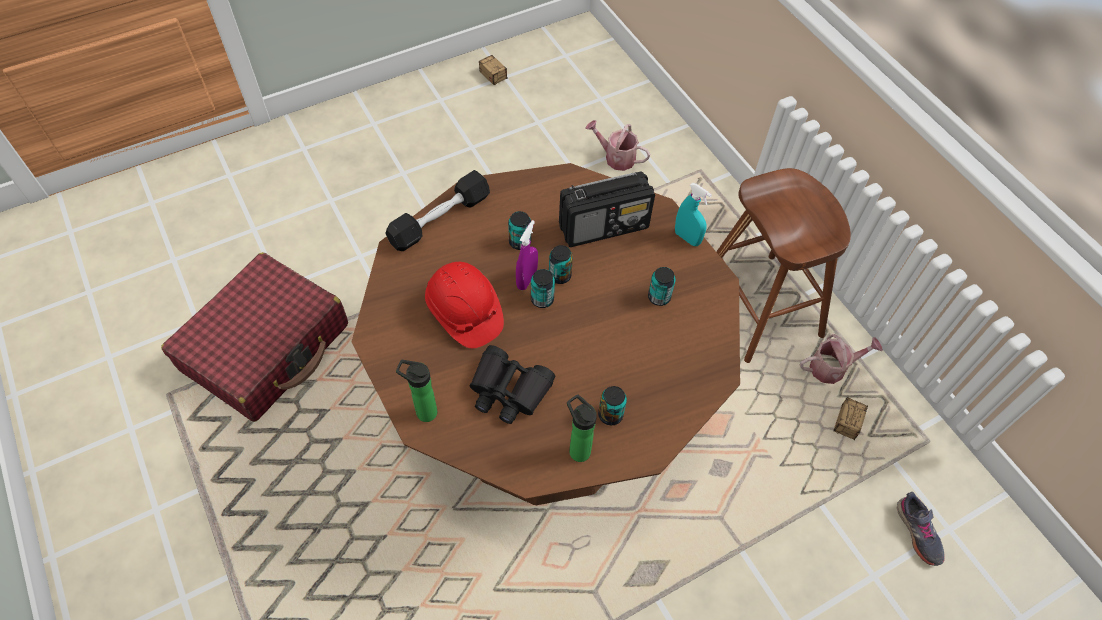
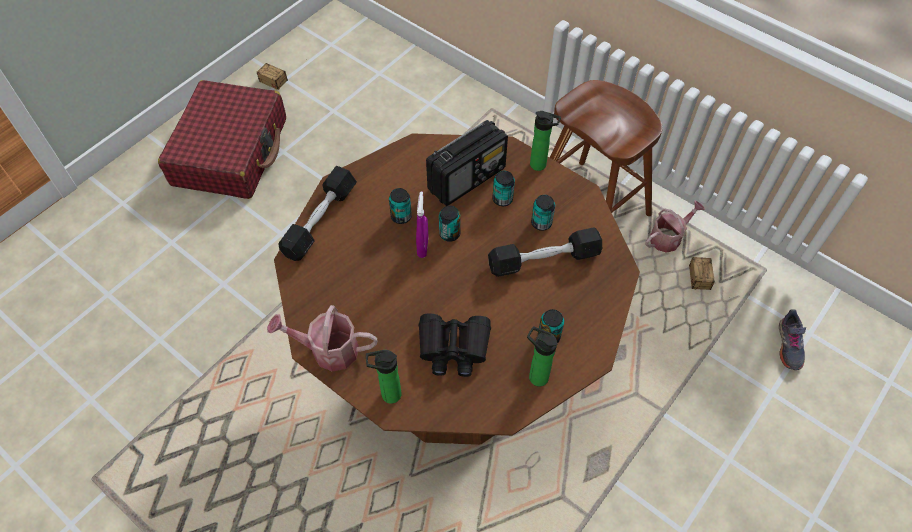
camera: 20 degrees left, 0 degrees up
(266, 347) = (171, 398): red suitcase -> red suitcase (231, 151)
(464, 313) = (382, 295): red hard hat -> none
(542, 299) = (444, 259): can -> can (502, 199)
(616, 157) = (415, 120): watering can -> watering can (328, 350)
(643, 335) = (544, 260): none -> black dumbbell
(687, 238) = (540, 165): turquoise spray bottle -> bottle
(918, 532) = (789, 345): grey shoe -> grey shoe turned 45 degrees clockwise

